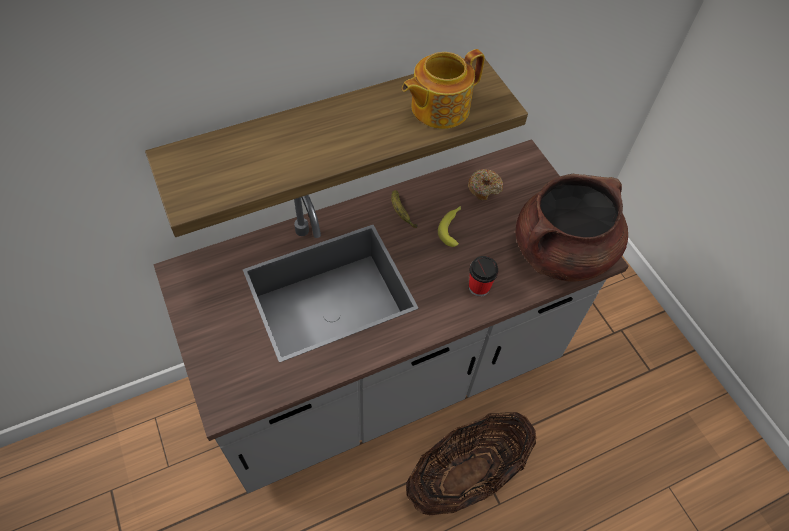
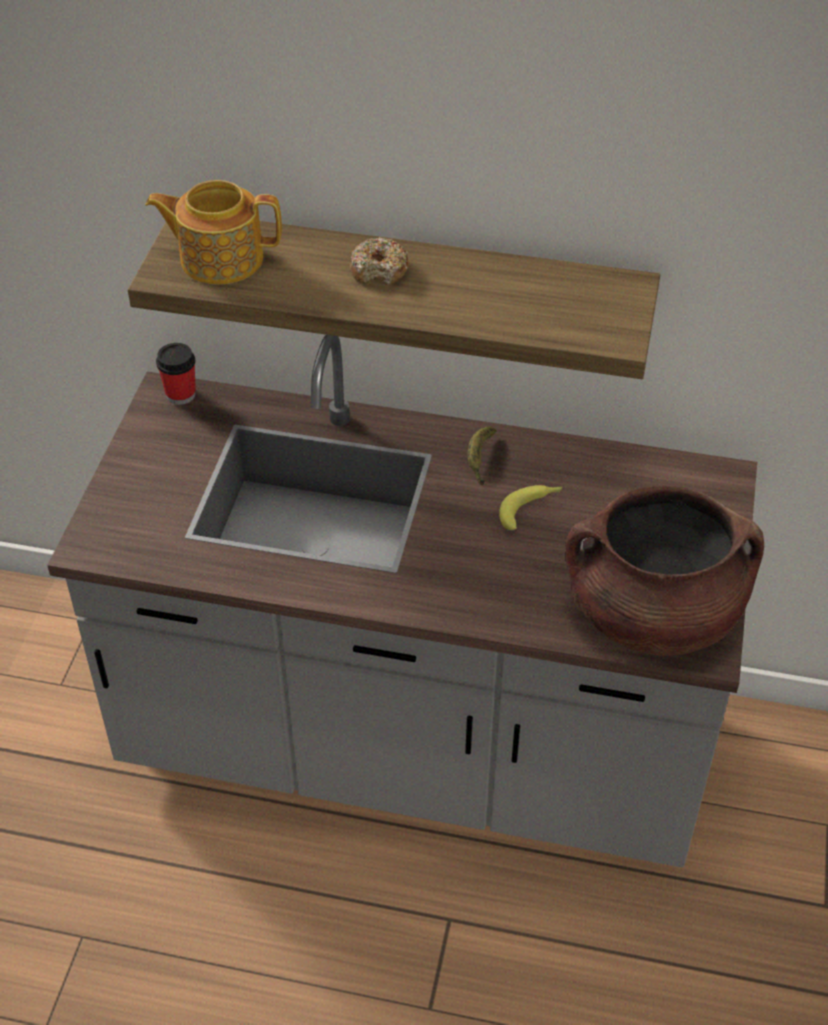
camera: 40 degrees right, 10 degrees down
(438, 108) = (534, 306): teapot -> teapot (219, 258)
(466, 475) = (414, 941): basket -> none
(479, 287) = (496, 592): cup -> cup (181, 394)
(484, 188) = (622, 486): donut -> donut (379, 270)

